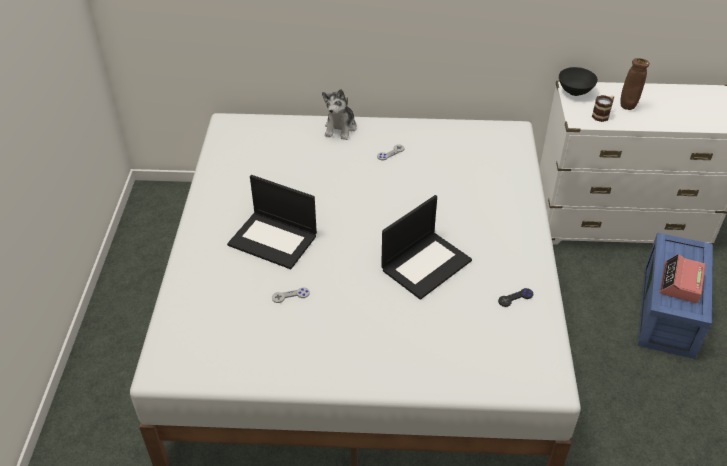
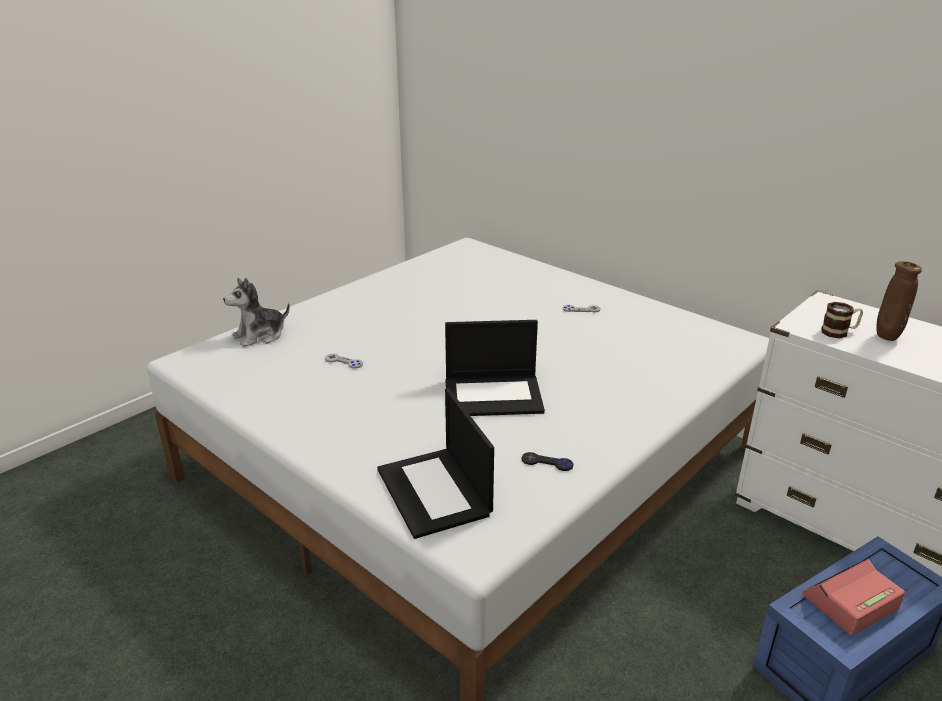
camera: 40 degrees right, 15 degrees down
(274, 240) = (388, 323): laptop -> laptop (435, 492)
(340, 128) = (559, 278): plush toy -> plush toy (260, 335)
(574, 92) = (827, 304): black bowl -> none

